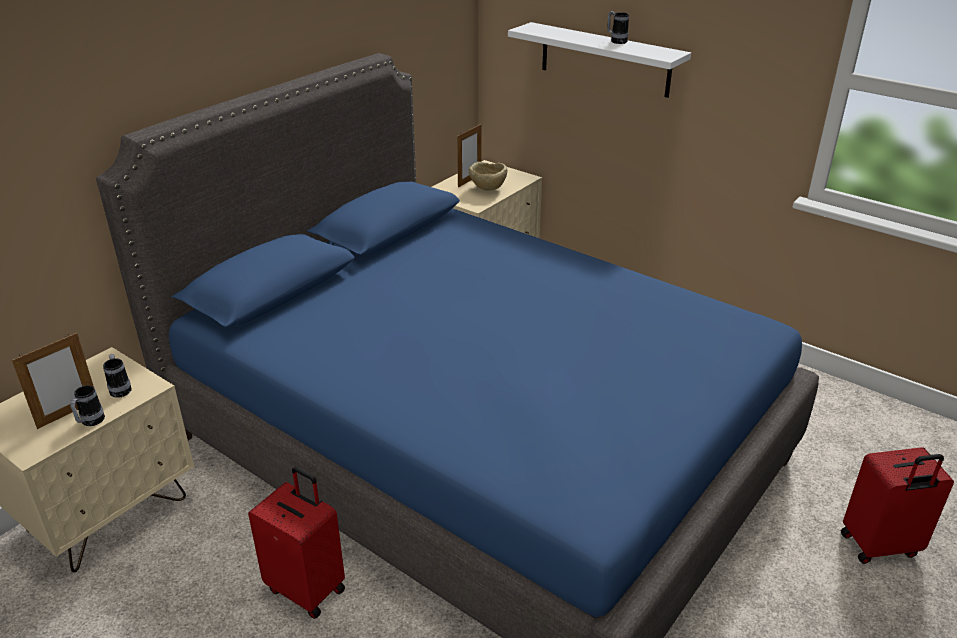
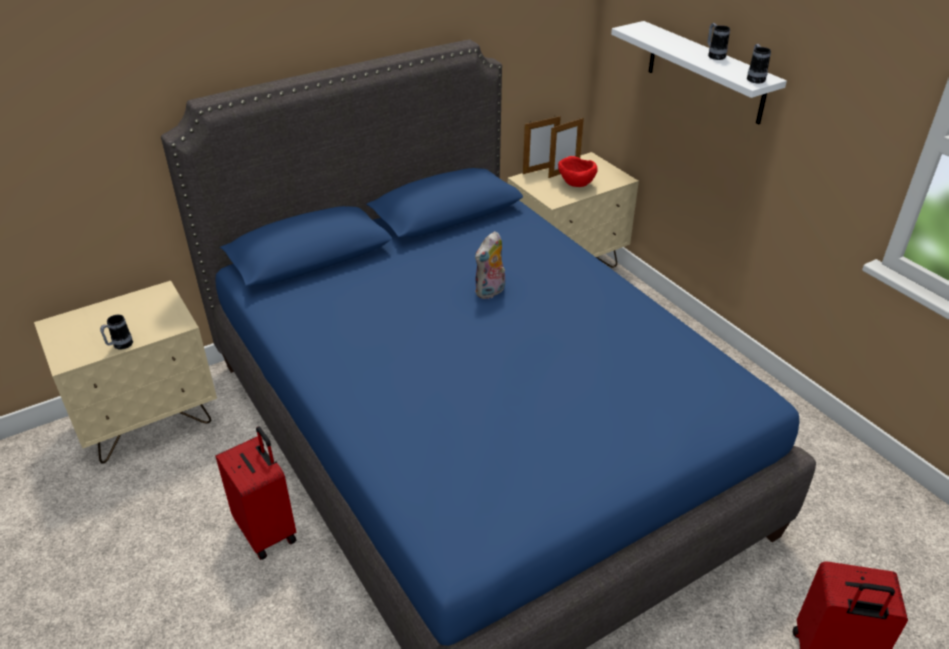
camera: 20 degrees right, 5 degrees up
(68, 414) = (108, 334): picture frame -> picture frame (540, 169)
(120, 389) = (157, 321): mug -> mug (754, 78)
(476, 288) = (490, 292): none -> plush toy
(487, 189) = (575, 185): beige bowl -> red bowl

